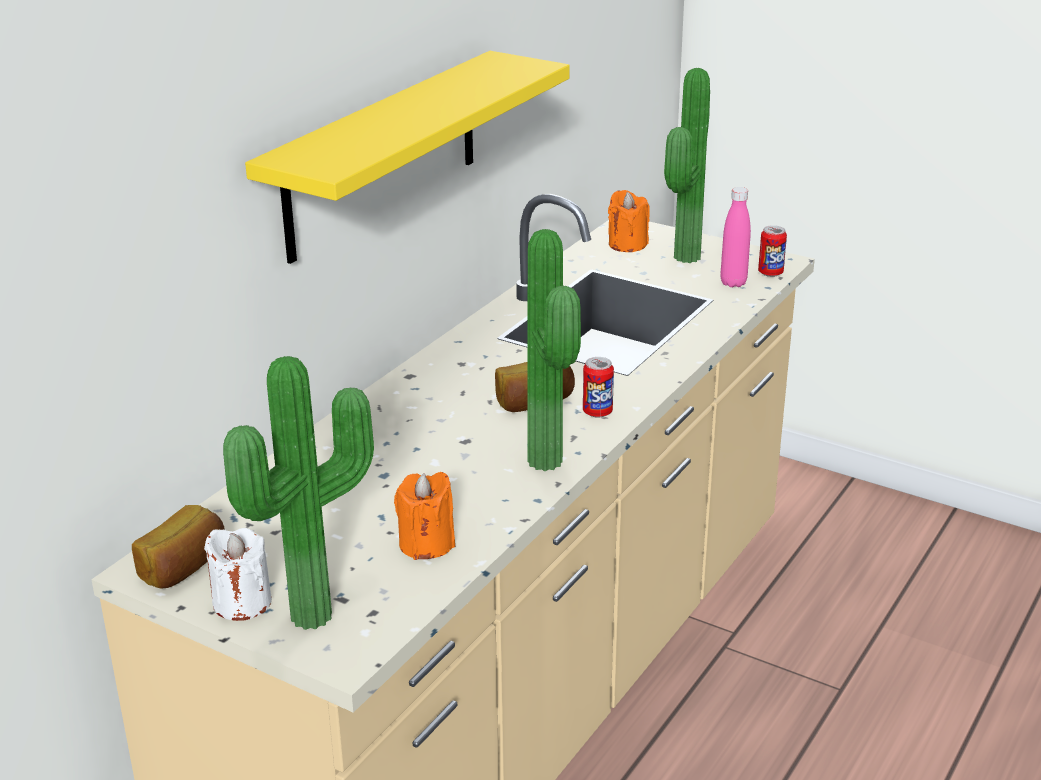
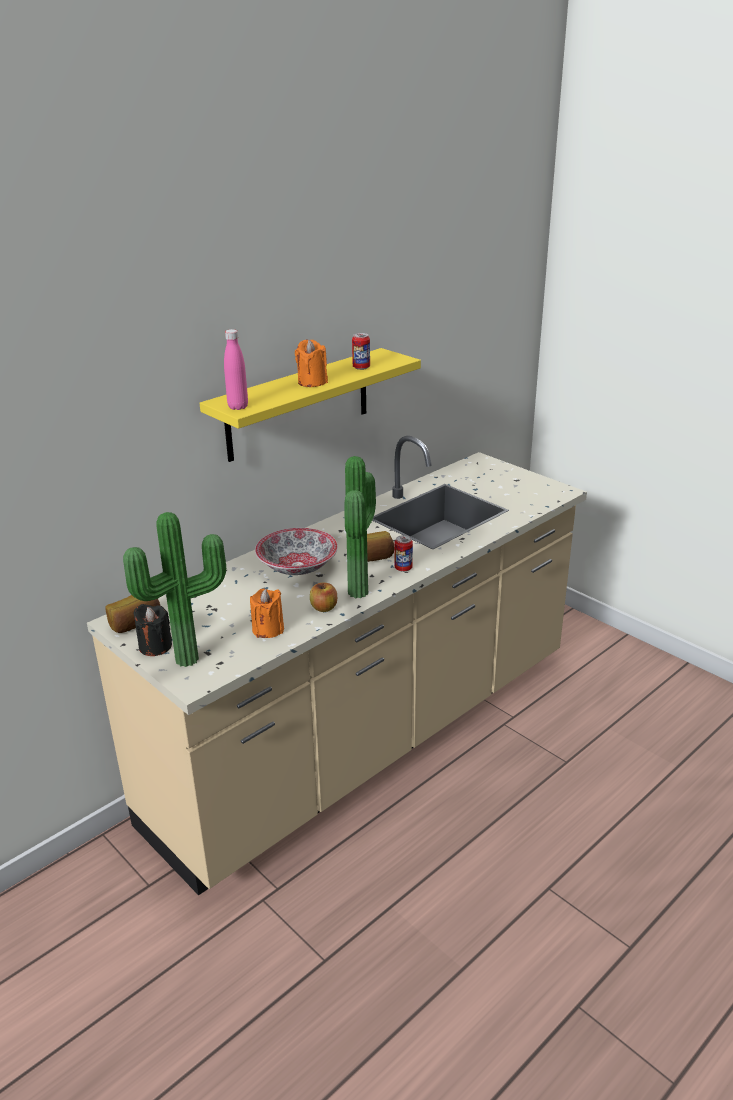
camera: 15 degrees right, 0 degrees up
(242, 602) = (155, 646): white candle -> black candle
(422, 431) = (298, 566): none -> bowl
(502, 494) = (324, 608): none -> apple
(627, 244) = (475, 471): orange candle -> orange candle (312, 382)
(681, 257) = (503, 482): potted plant -> none
(733, 283) = (527, 501): pink bottle -> pink bottle (238, 407)
(770, 273) = (553, 497): can -> can (361, 367)

